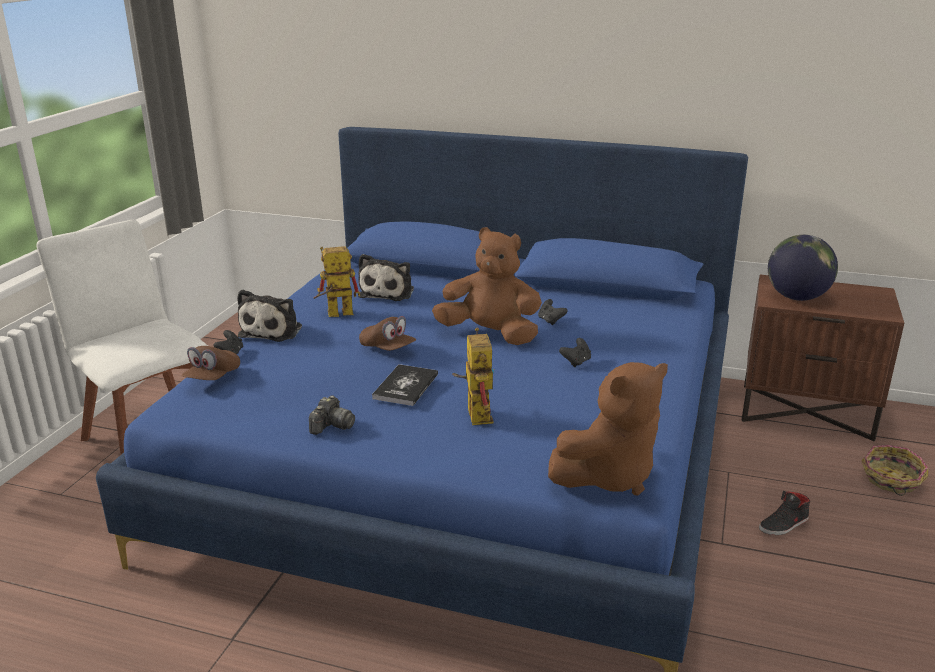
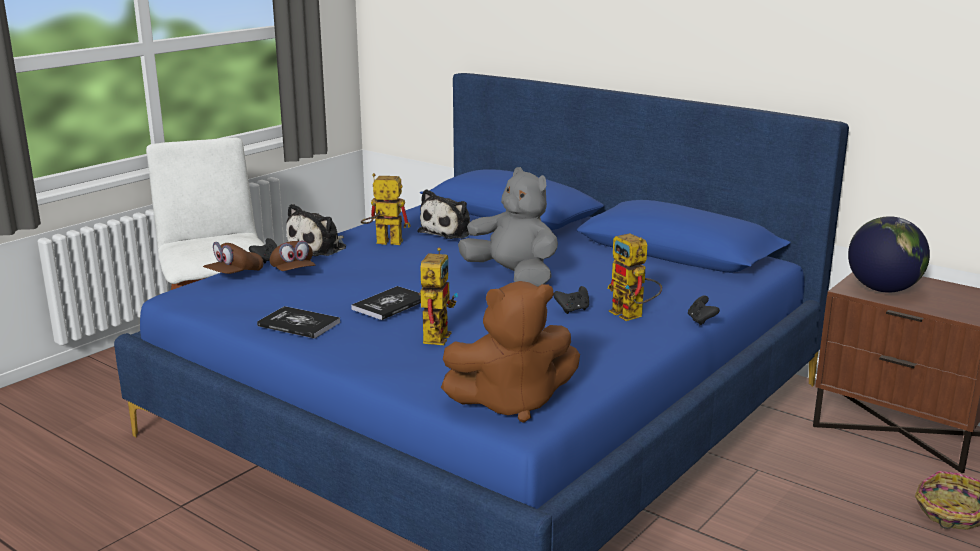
camera: 20 degrees right, 5 degrees down
(332, 426) = (299, 324): camera -> book
(388, 349) = (402, 274): brown cap -> brown cap (293, 272)
(490, 334) = (512, 277): brown plush toy -> grey plush toy
(550, 321) = (583, 274): black game controller -> black game controller (701, 321)
(630, 359) = (633, 316): none -> toy robot
(784, 525) = (782, 529): black shoe -> none

